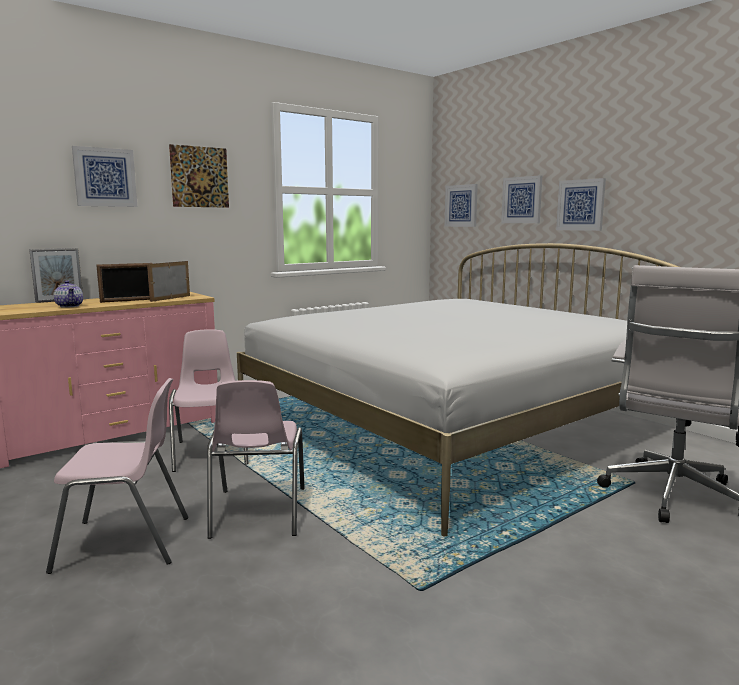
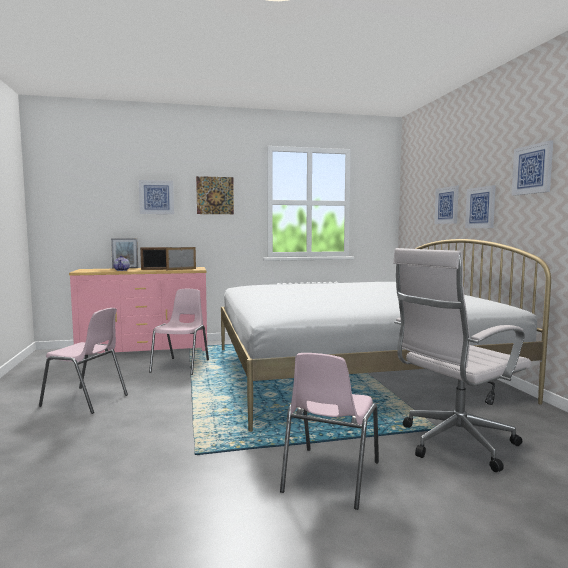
camera: 25 degrees right, 5 degrees down
(257, 513) = (164, 399): pink chair -> pink chair (329, 477)
(461, 206) = (414, 211): picture -> picture (532, 169)

